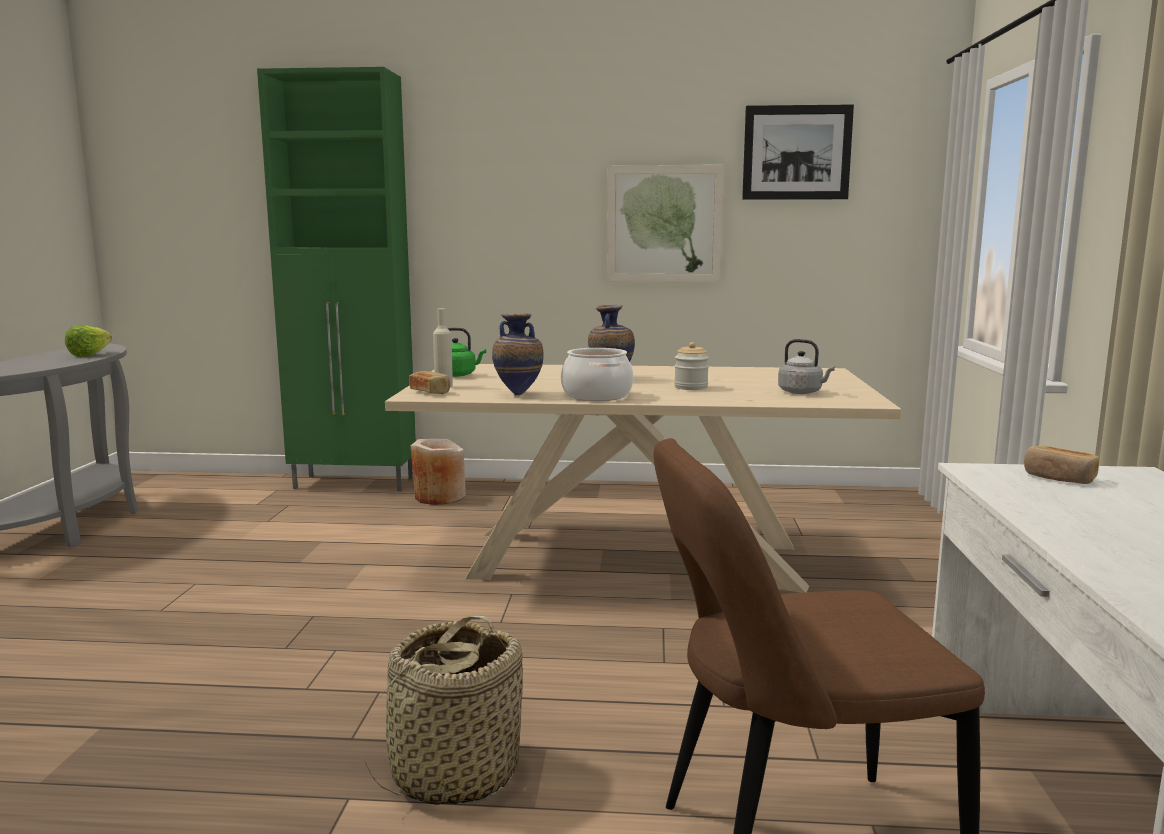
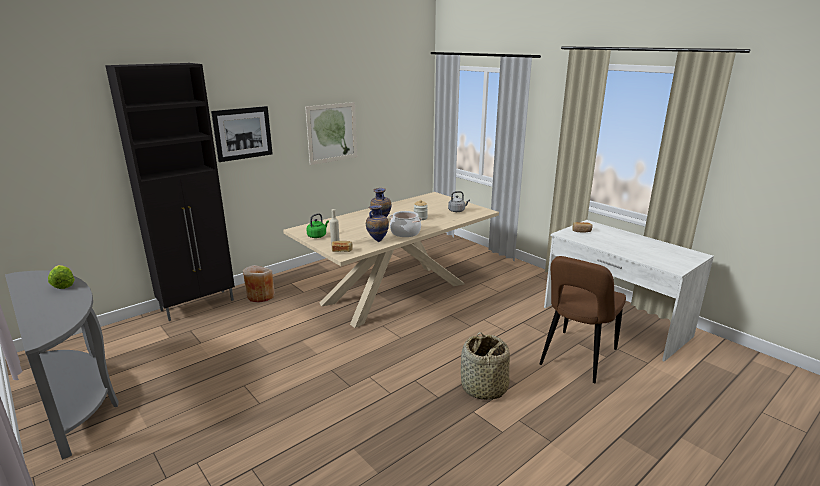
camera: 45 degrees left, 10 degrees up
(355, 483) = (199, 305): green cabinet -> black cabinet
(796, 153) = (381, 94): picture -> picture (243, 133)

